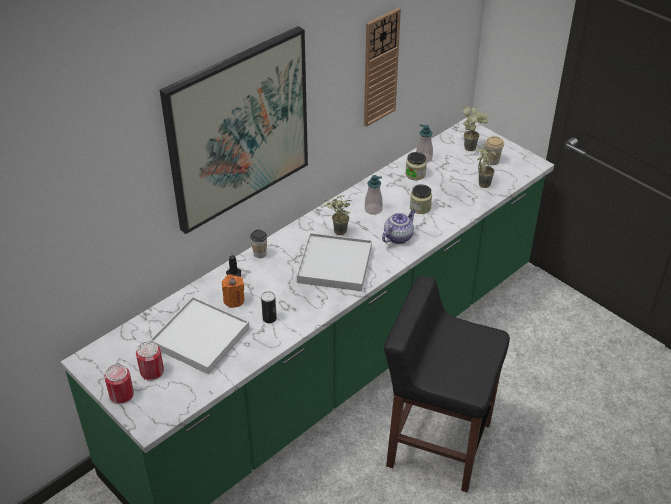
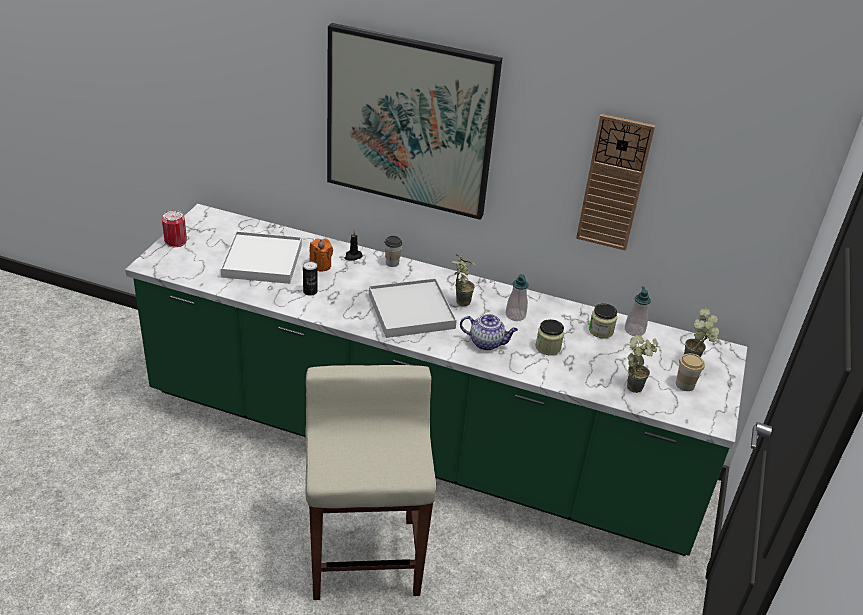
camera: 60 degrees right, 5 degrees down
(152, 371) = (209, 248): can -> none
(437, 444) = (365, 555): black stool -> beige stool

